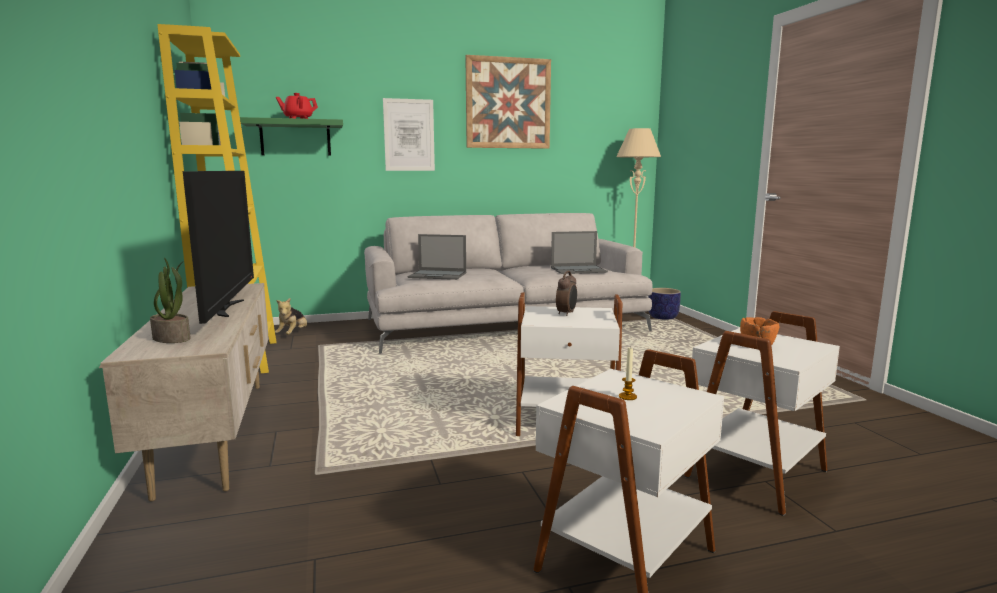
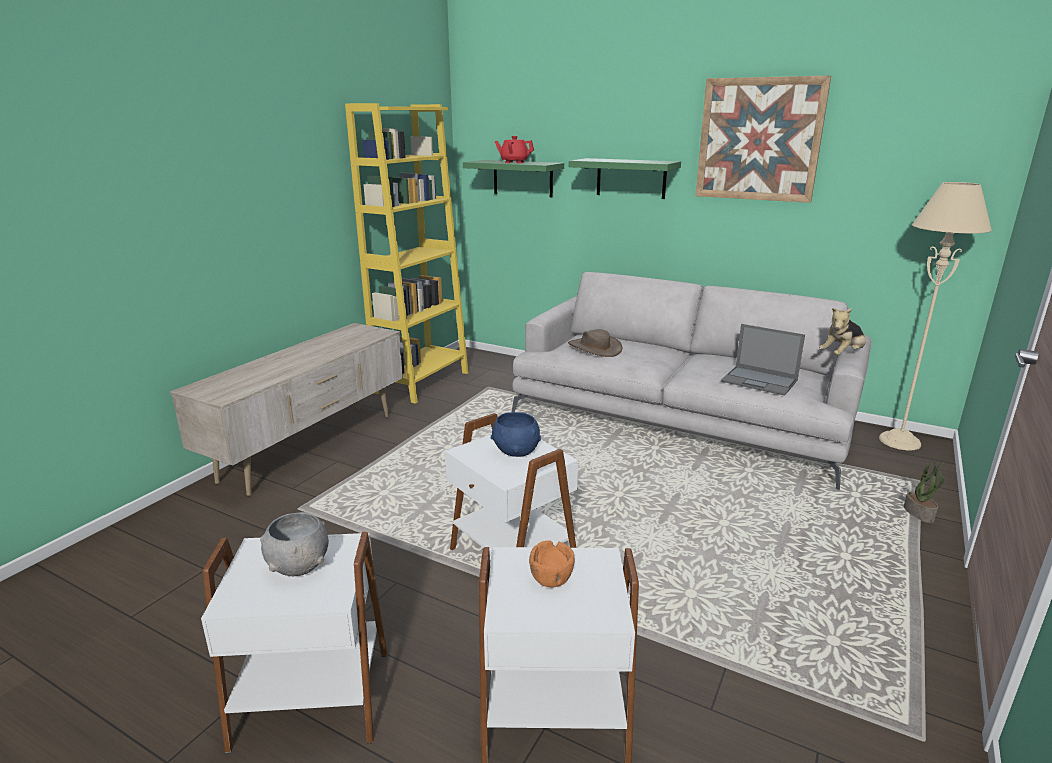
camera: 45 degrees right, 10 degrees up
(172, 338) = (232, 381): potted plant -> potted plant (919, 514)
(227, 308) = (316, 357): television -> none
(293, 334) = (491, 368): plush toy -> plush toy (842, 355)
(409, 135) = (631, 178): picture -> green shelf
(438, 275) = (594, 348): laptop -> brown hat
(566, 313) = (516, 451): alarm clock -> blue bowl
(627, 397) = (298, 566): candle -> grey bowl
(663, 317) = (907, 476): planter -> none

